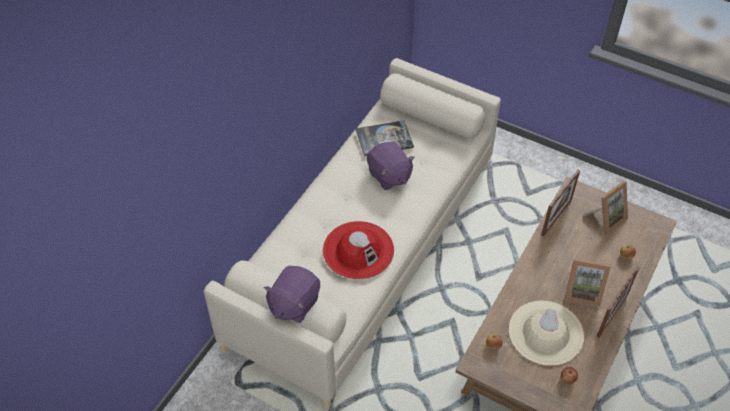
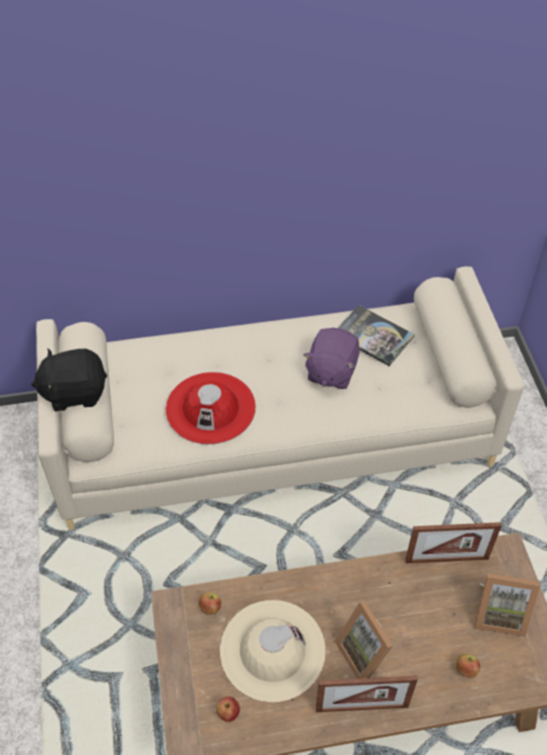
camera: 50 degrees right, 0 degrees up
(293, 304) = (75, 392): purple plush toy -> black plush toy

